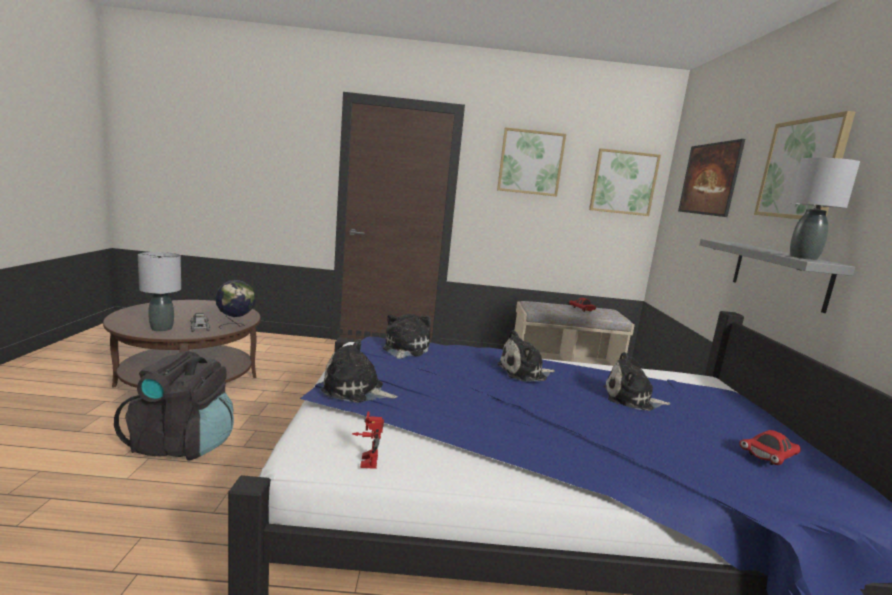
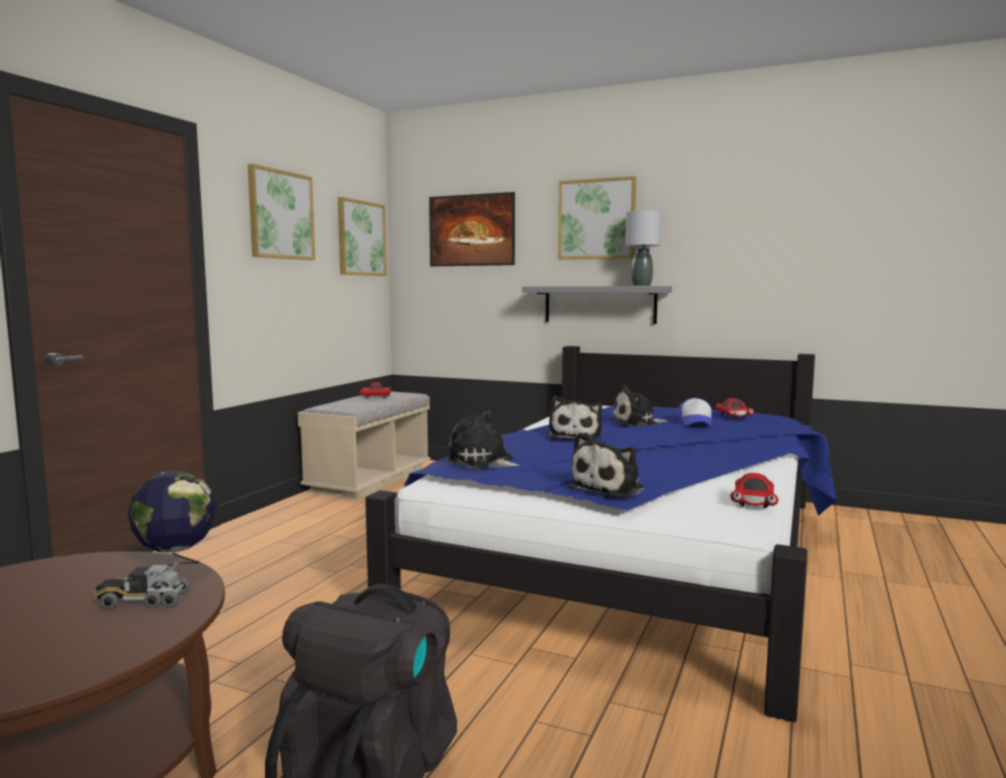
camera: 65 degrees left, 5 degrees down
(161, 328) = (106, 639): grey table lamp -> none
(366, 460) = (753, 502): toy robot -> red toy car
(631, 399) = (638, 423): plush toy -> plush toy turned 45 degrees clockwise
(678, 428) = (696, 421): none -> cap

